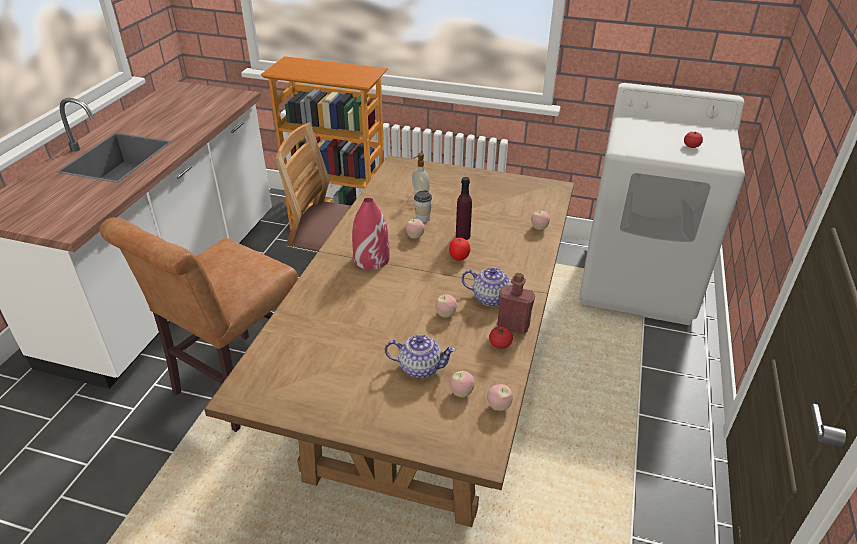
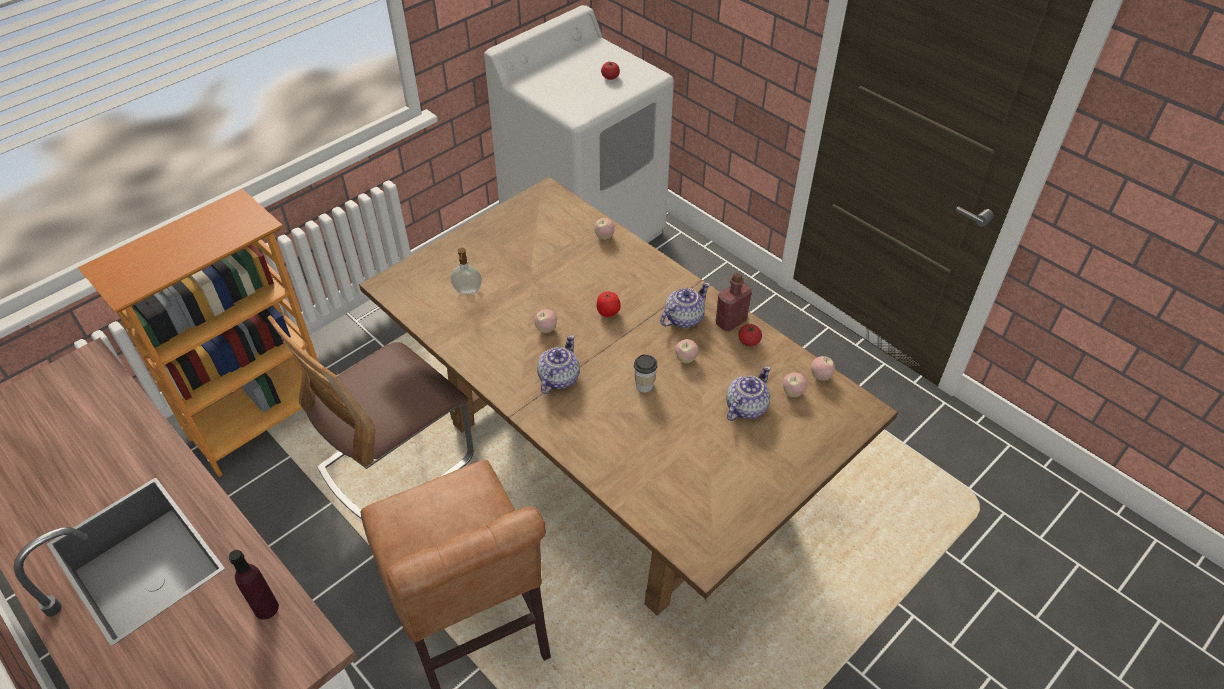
camera: 60 degrees left, 10 degrees up
(371, 259) = (558, 378): red vase -> teapot
(422, 219) = (518, 310): cup -> cup (644, 386)
(463, 236) = (574, 294): purple bottle -> purple bottle (266, 608)

